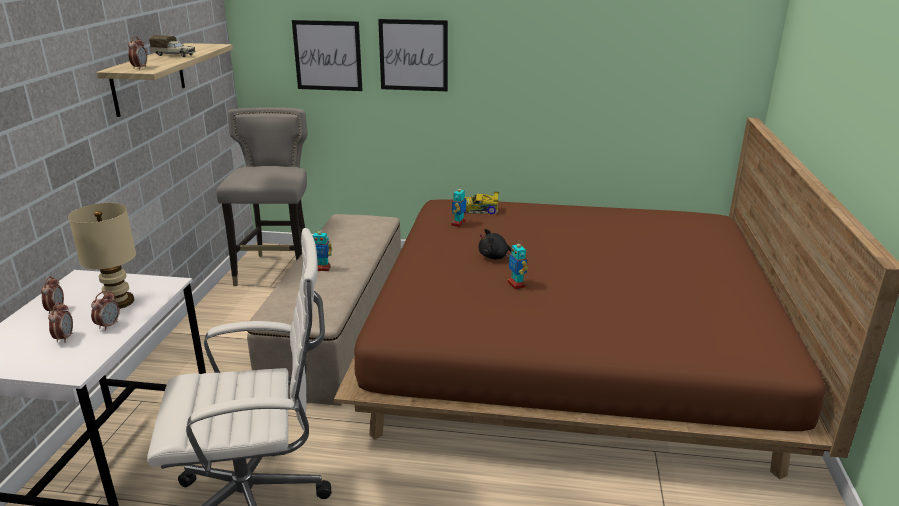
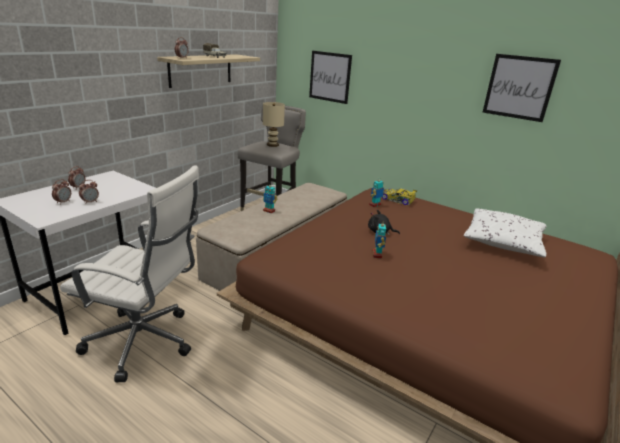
camera: 25 degrees right, 0 degrees up
(118, 302) = (110, 191): beige table lamp -> beige table lamp (272, 145)
(413, 55) = (383, 83): picture -> picture (519, 87)
(627, 231) = (502, 242): none -> white pillow

